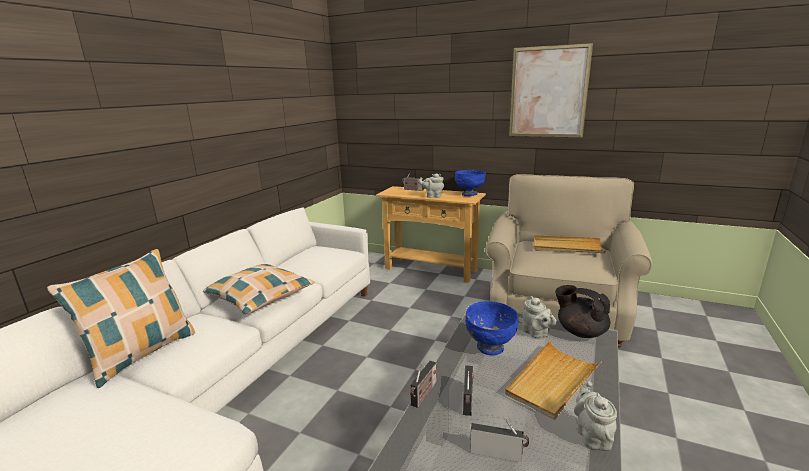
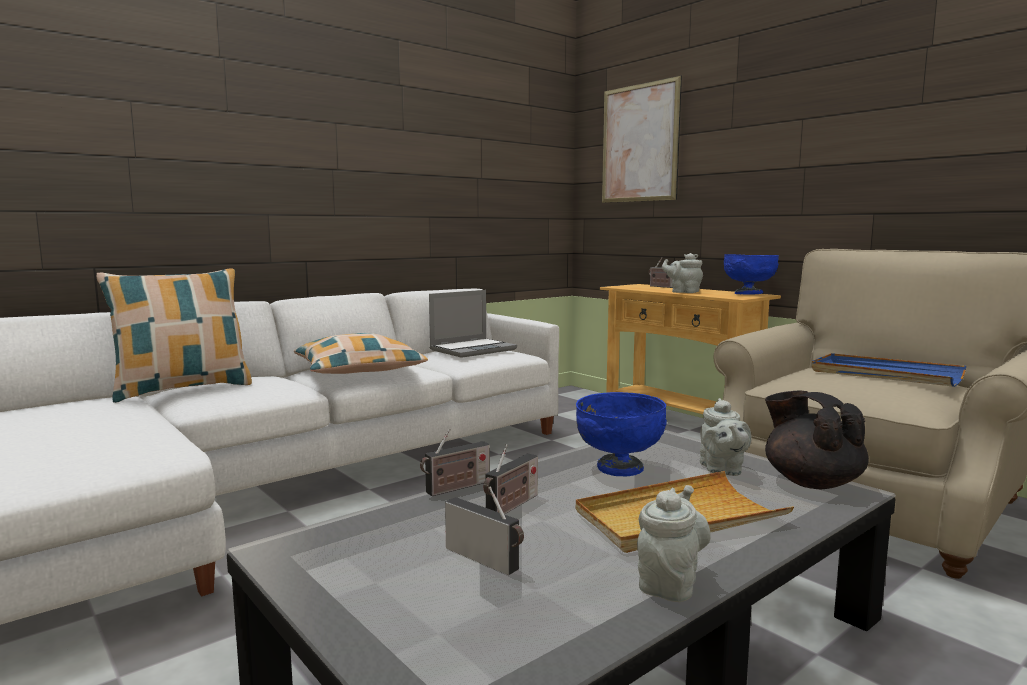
camera: 25 degrees right, 10 degrees down
(316, 255) = (473, 349): none -> laptop
(548, 92) = (896, 110): picture -> picture (639, 143)
(567, 247) = (885, 374): beige tray -> blue tray

